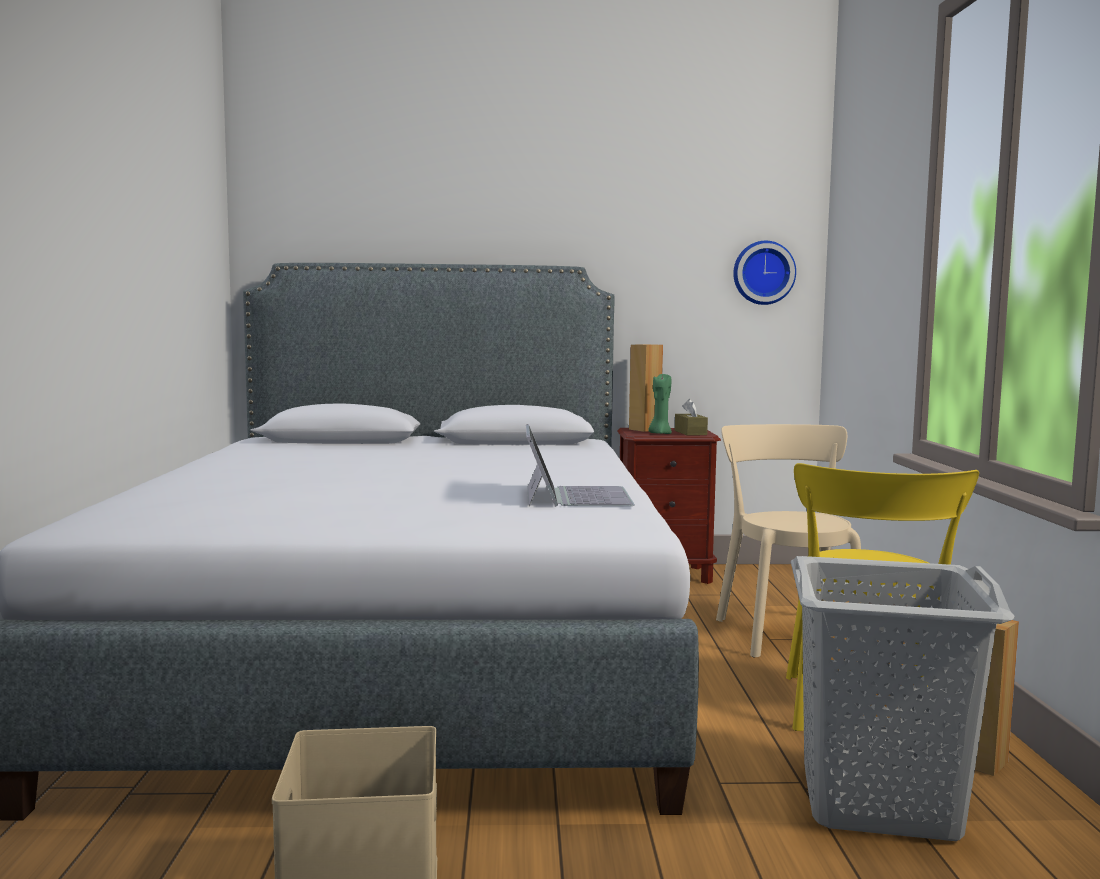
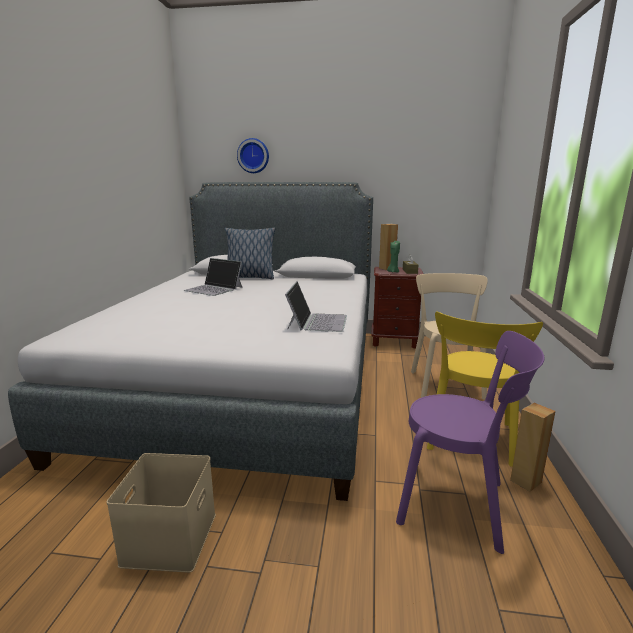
camera: 10 degrees right, 10 degrees up
(328, 460) = (214, 289): none -> laptop
(384, 445) = (250, 277): none -> pillow
(763, 273) = (456, 184): wall clock -> wall clock (253, 156)
(880, 803) = (458, 504): grey laundry basket -> purple chair

